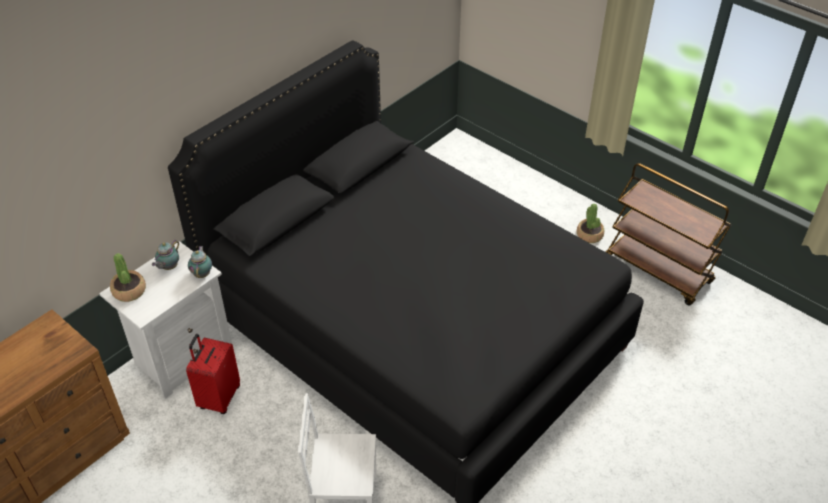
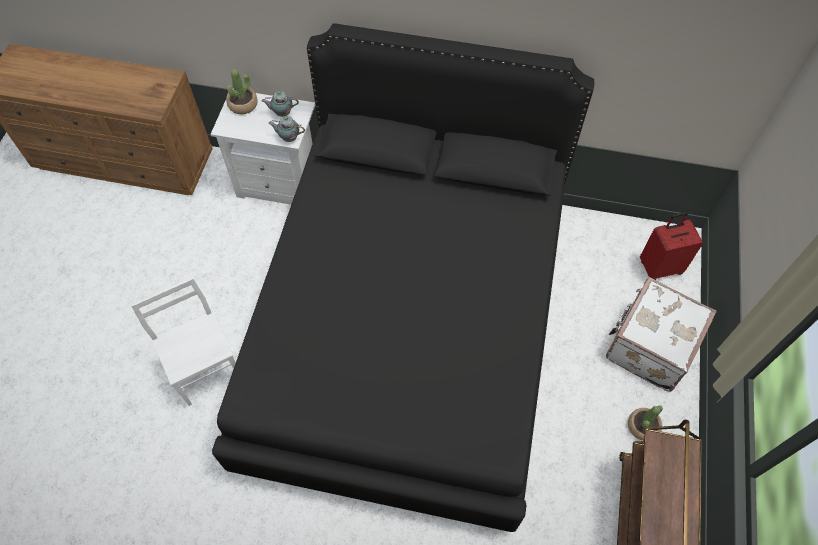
camera: 60 degrees right, 15 degrees up
(202, 273) = (288, 138): teapot -> teapot turned 135 degrees counterclockwise
(218, 397) = (256, 229): red suitcase -> red suitcase (659, 267)
(530, 201) = (649, 346): none -> white suitcase

